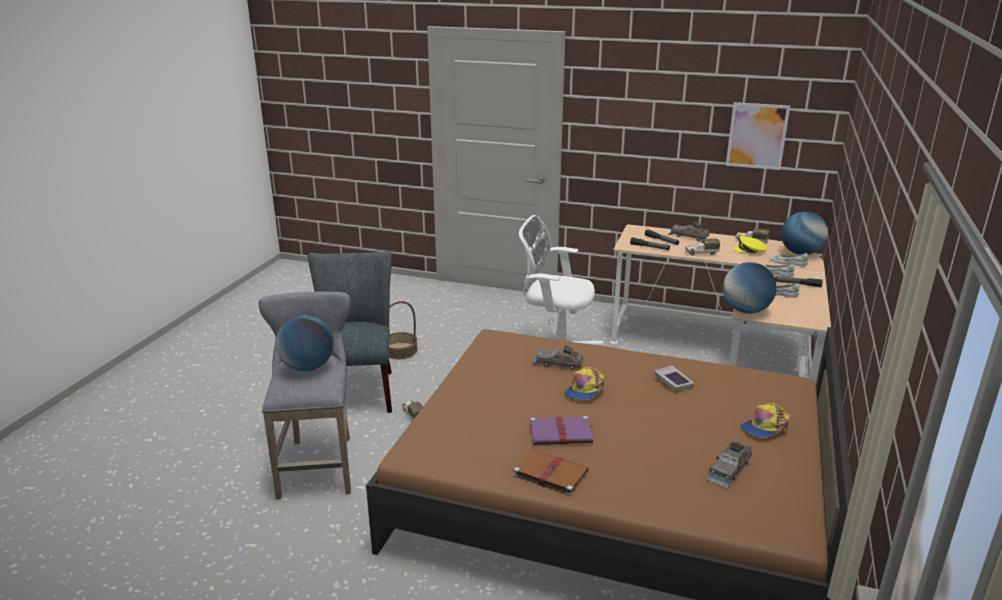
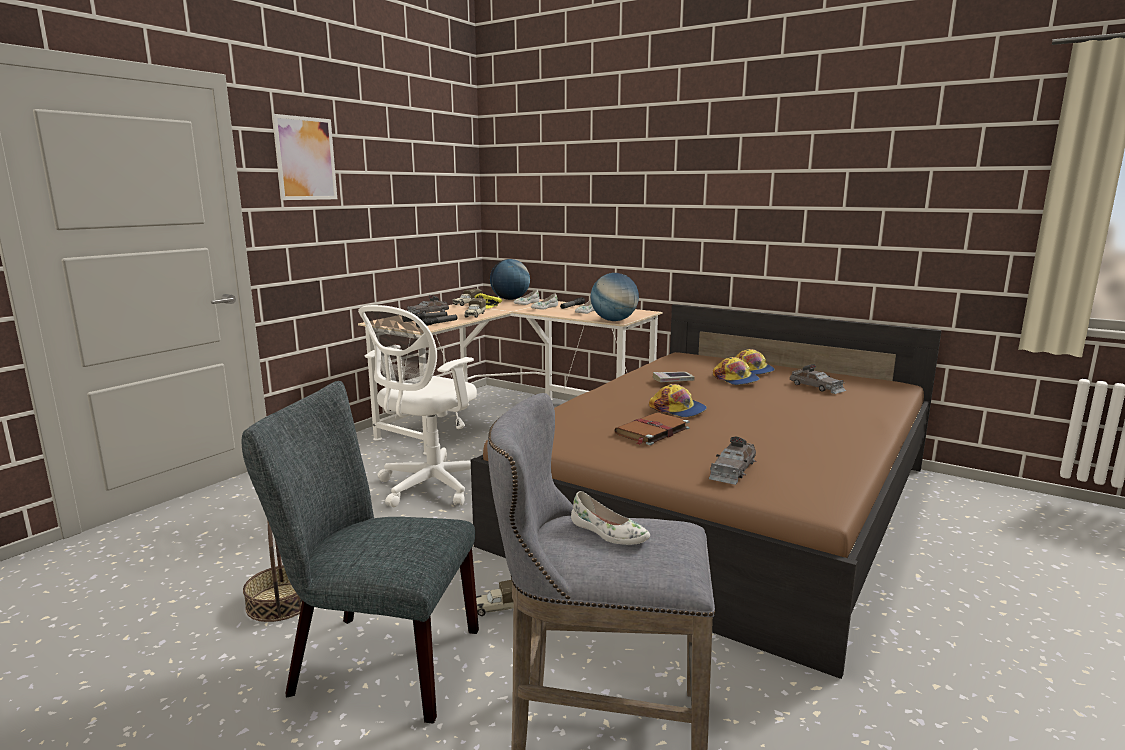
camera: 75 degrees left, 10 degrees down
(307, 367) = (608, 533): globe -> white shoe
(549, 474) = (842, 441): brown book -> brown book (651, 431)
(557, 363) = (612, 413): grey toy car -> grey toy car (732, 469)
(562, 433) = (764, 428): purple book -> none
(707, 415) = (736, 379): none -> cap
(757, 136) = (429, 203): picture -> picture (305, 158)

